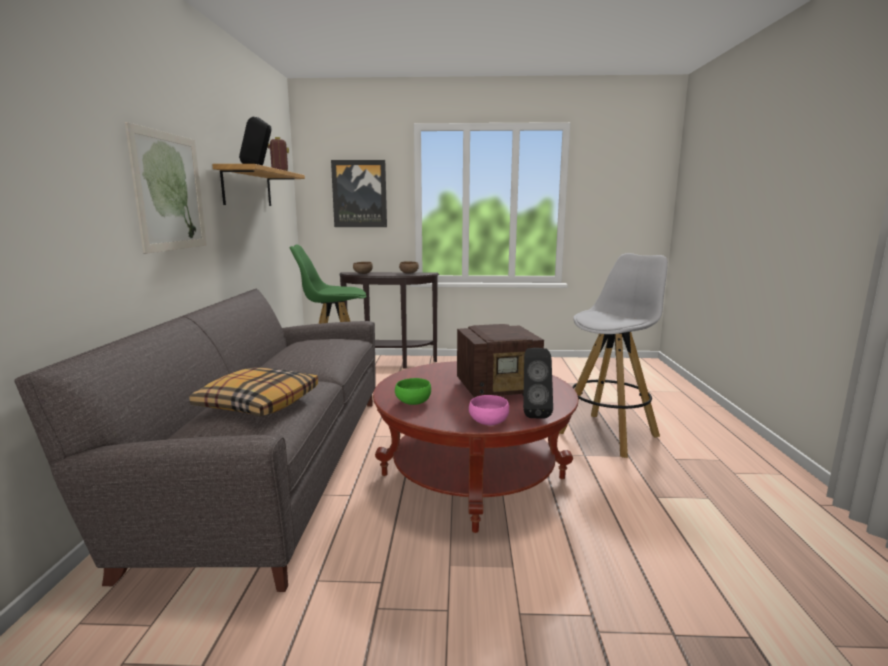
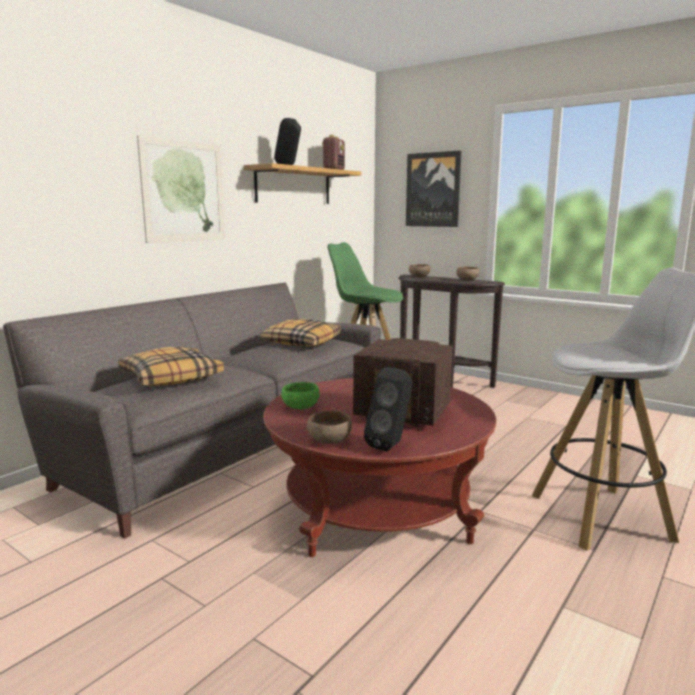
camera: 35 degrees right, 0 degrees up
(319, 346) = (301, 342): none -> pillow
(488, 423) = (329, 441): pink bowl -> brown bowl

